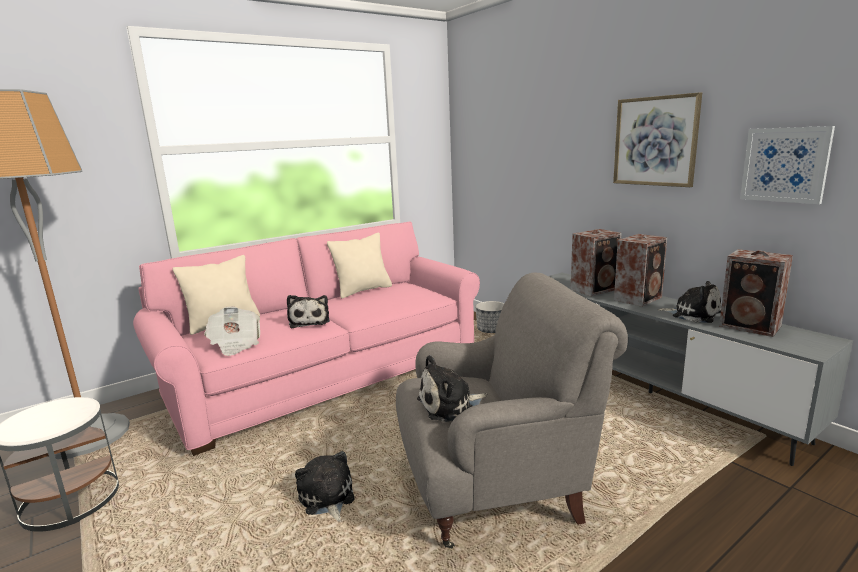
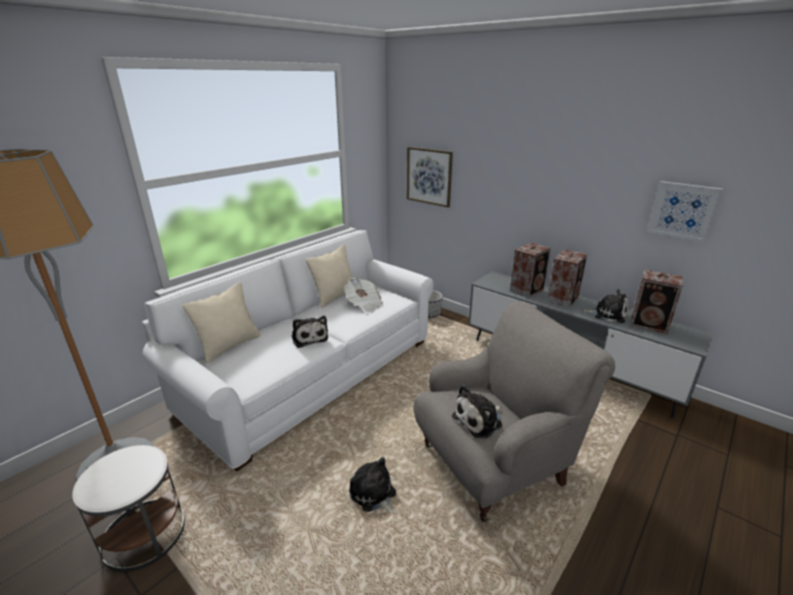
camera: 15 degrees left, 10 degrees up
(235, 344) = (257, 370): newspaper -> newspaper (364, 304)
(327, 375) = (313, 373): pink sofa -> white sofa
(655, 141) = (582, 179): picture -> picture (429, 176)

